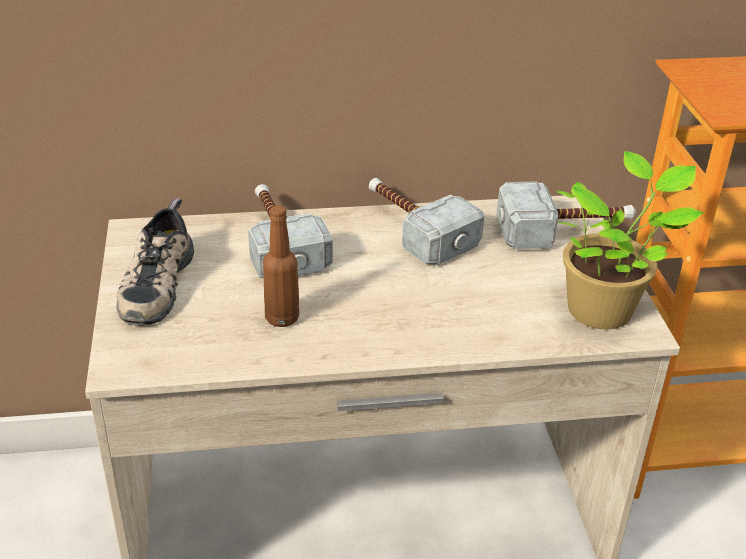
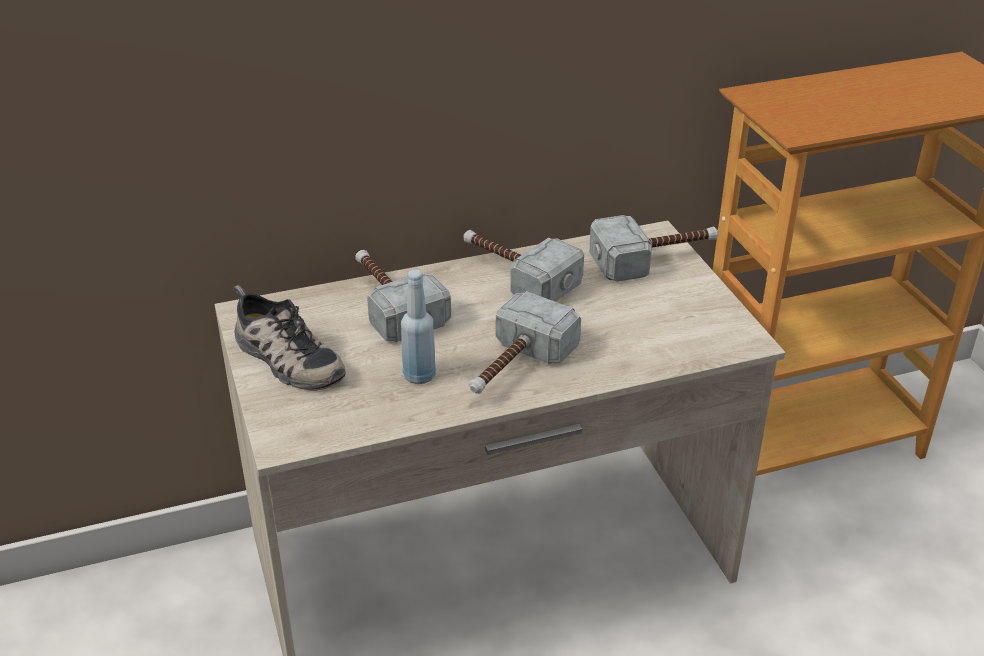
camera: 10 degrees left, 0 degrees up
(155, 282) = (285, 359): shoe -> shoe turned 45 degrees counterclockwise
(282, 318) = (419, 376): brown bottle -> blue bottle
(382, 323) = (514, 367): none -> hammer
(604, 309) = (710, 326): potted plant -> none

